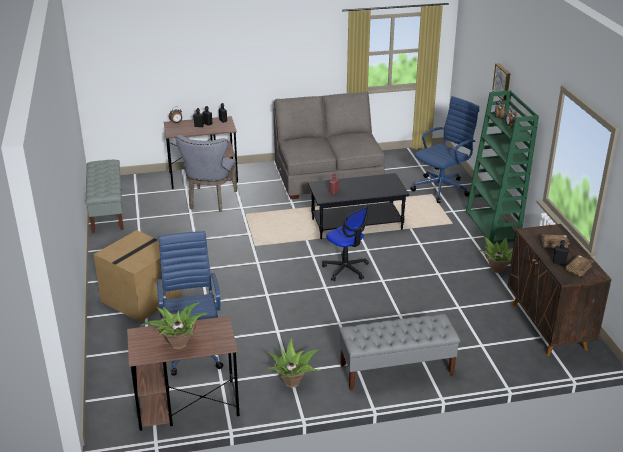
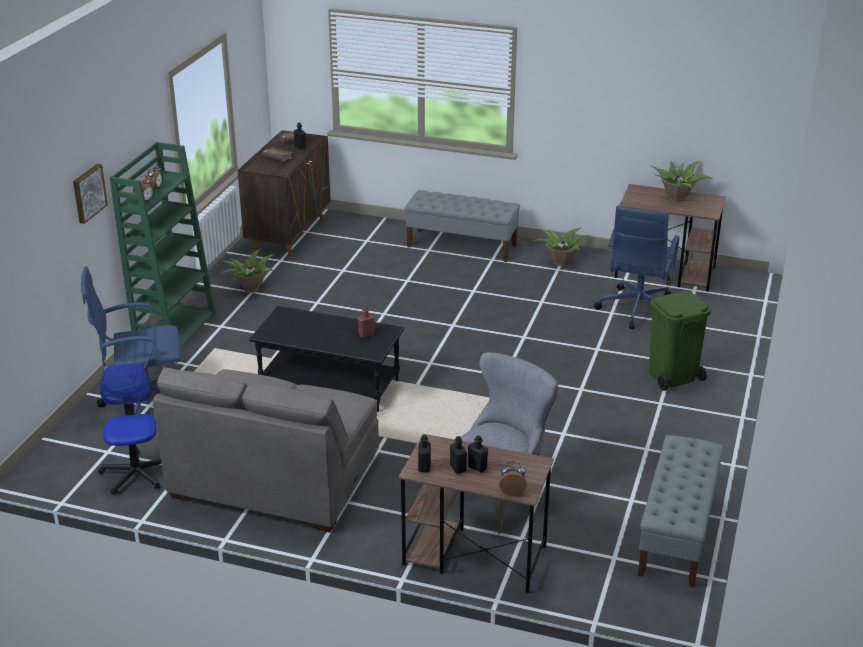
camera: 150 degrees left, 0 degrees up
(141, 297) = (672, 376): cardboard box -> green trash can
(346, 269) = (409, 336): office chair -> office chair (136, 474)

